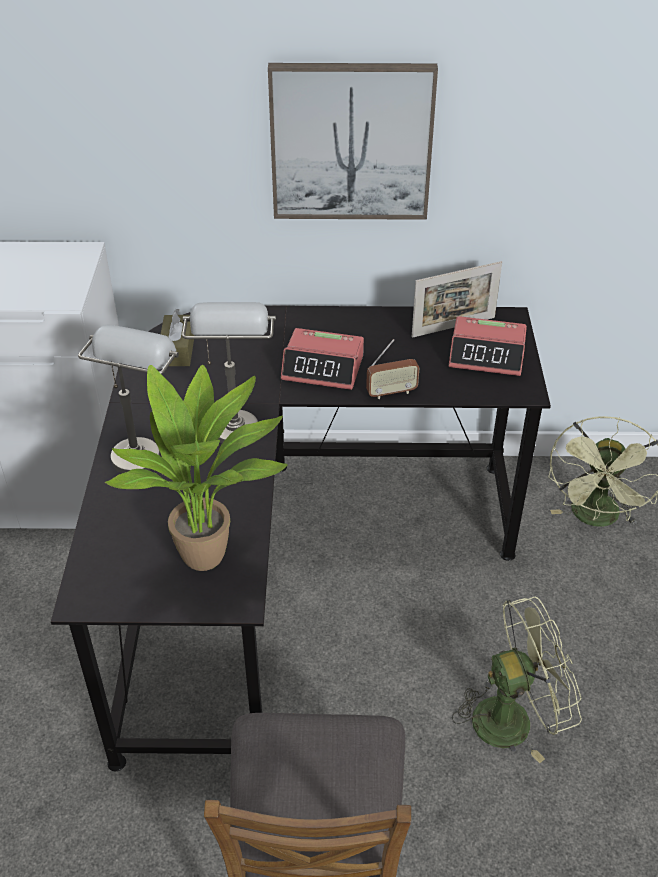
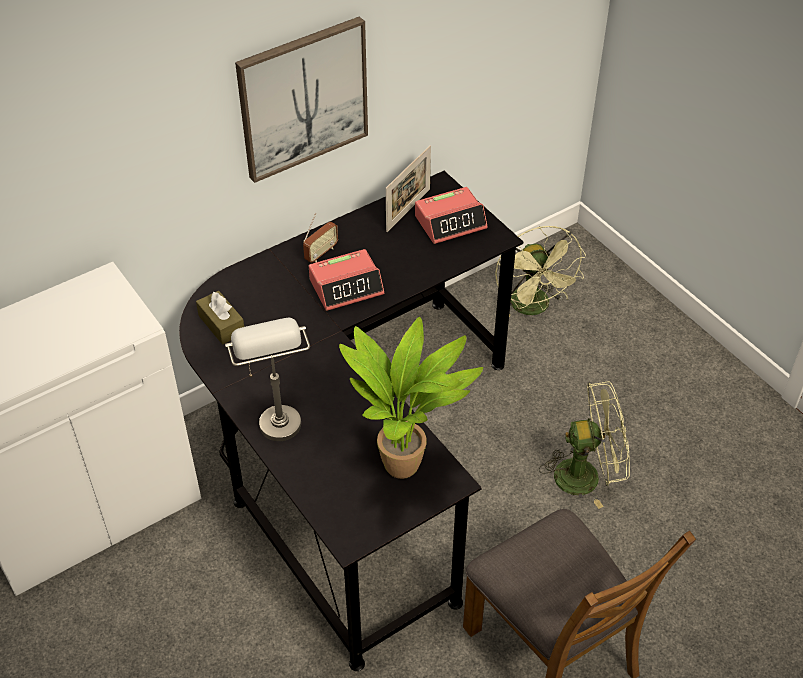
camera: 35 degrees left, 5 degrees up
(234, 419) = (321, 358): grey table lamp -> none
(391, 392) = (412, 283): radio -> radio (321, 253)
(513, 717) = (586, 475): green fan -> green fan turned 45 degrees clockwise

